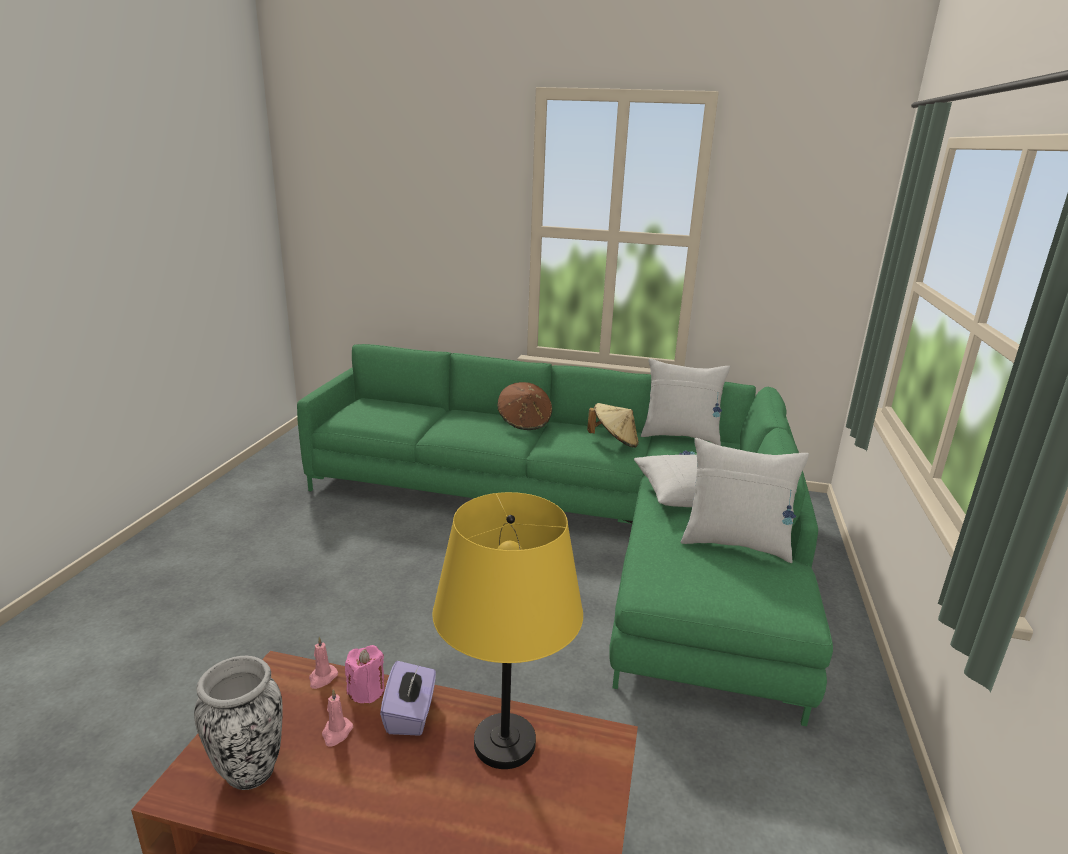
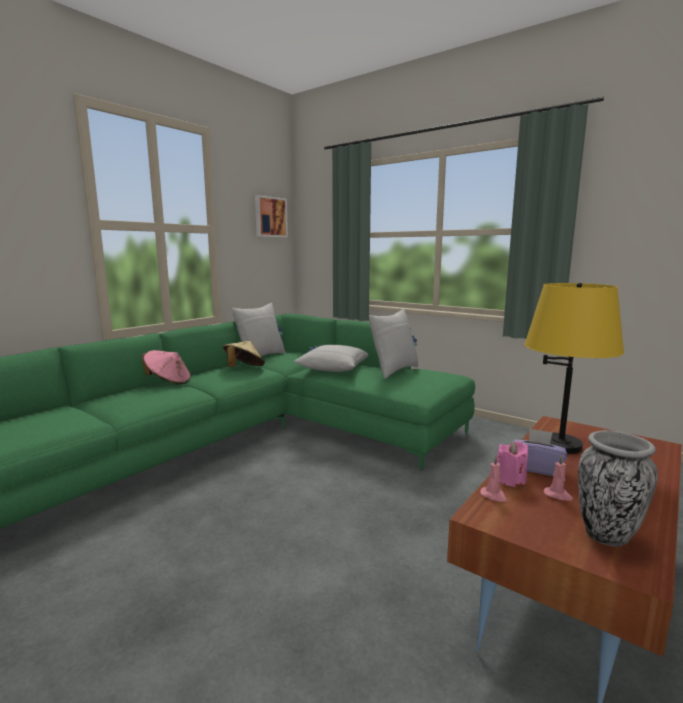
camera: 65 degrees left, 10 degrees down
(524, 422) = (168, 382): brown hat -> pink hat
(820, 224) = (270, 217): none -> picture

